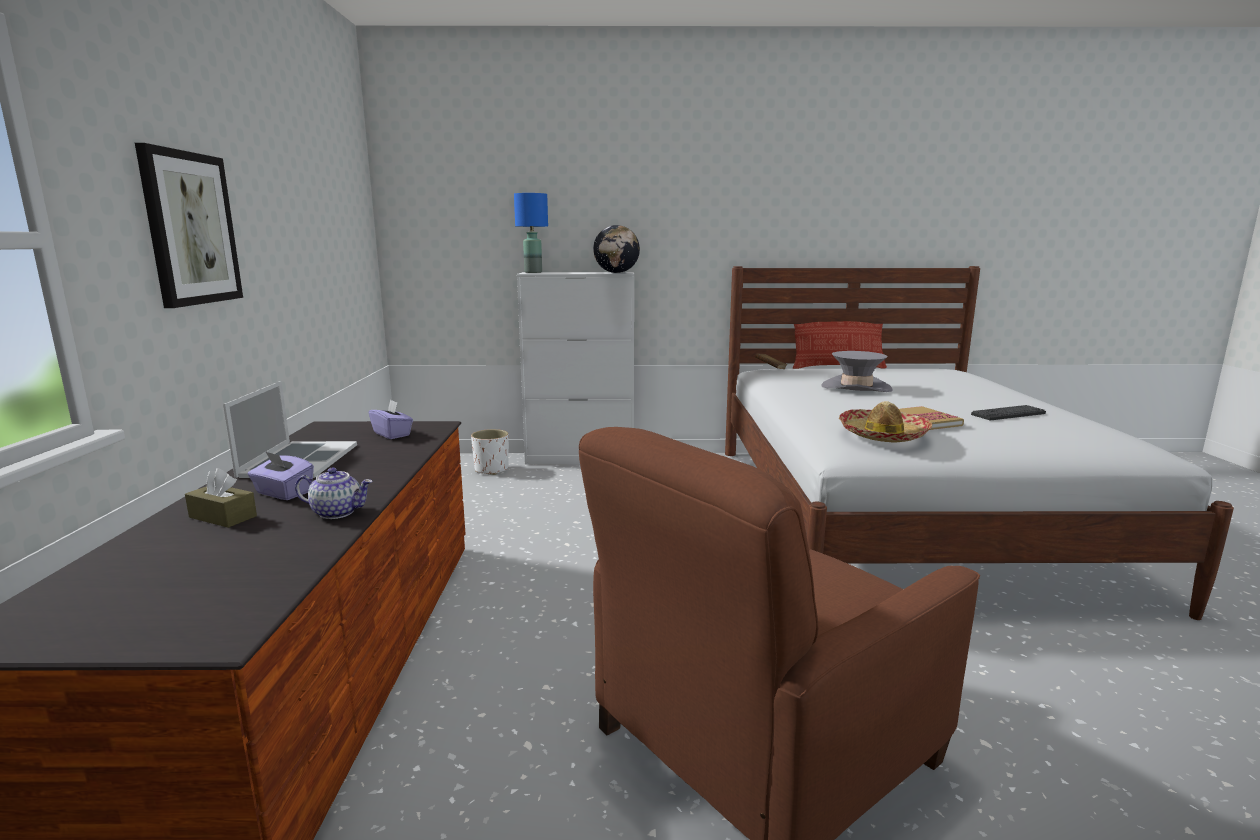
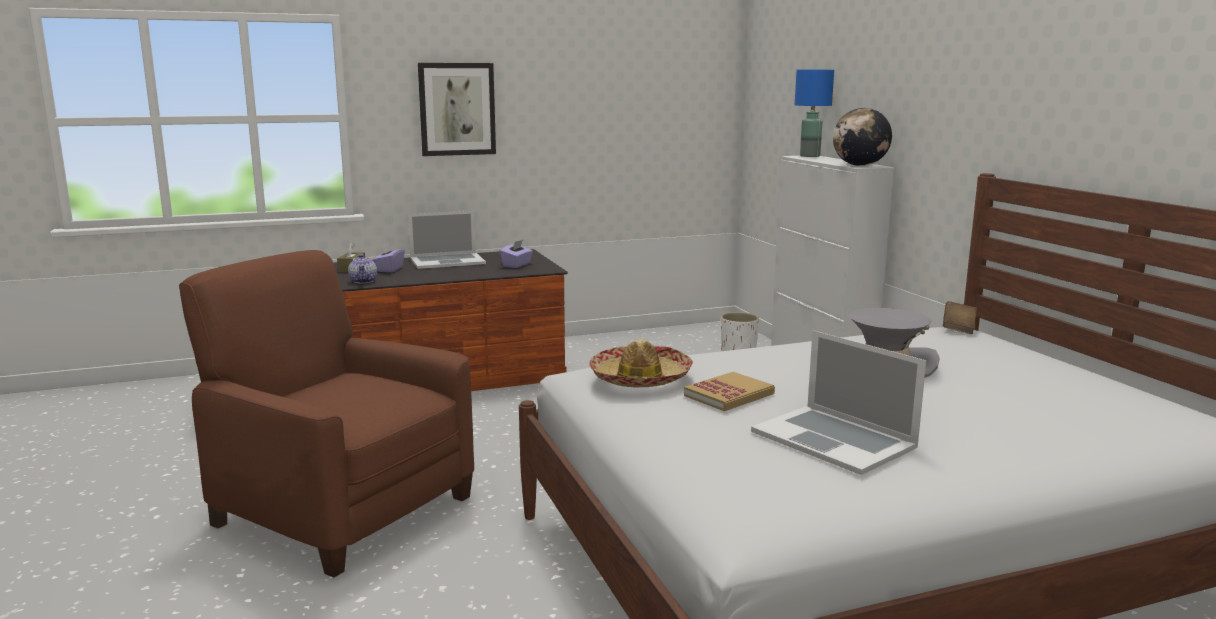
camera: 70 degrees right, 0 degrees up
(837, 367) = (1086, 364): pillow -> none
(1008, 414) = (834, 439): keyboard -> laptop

